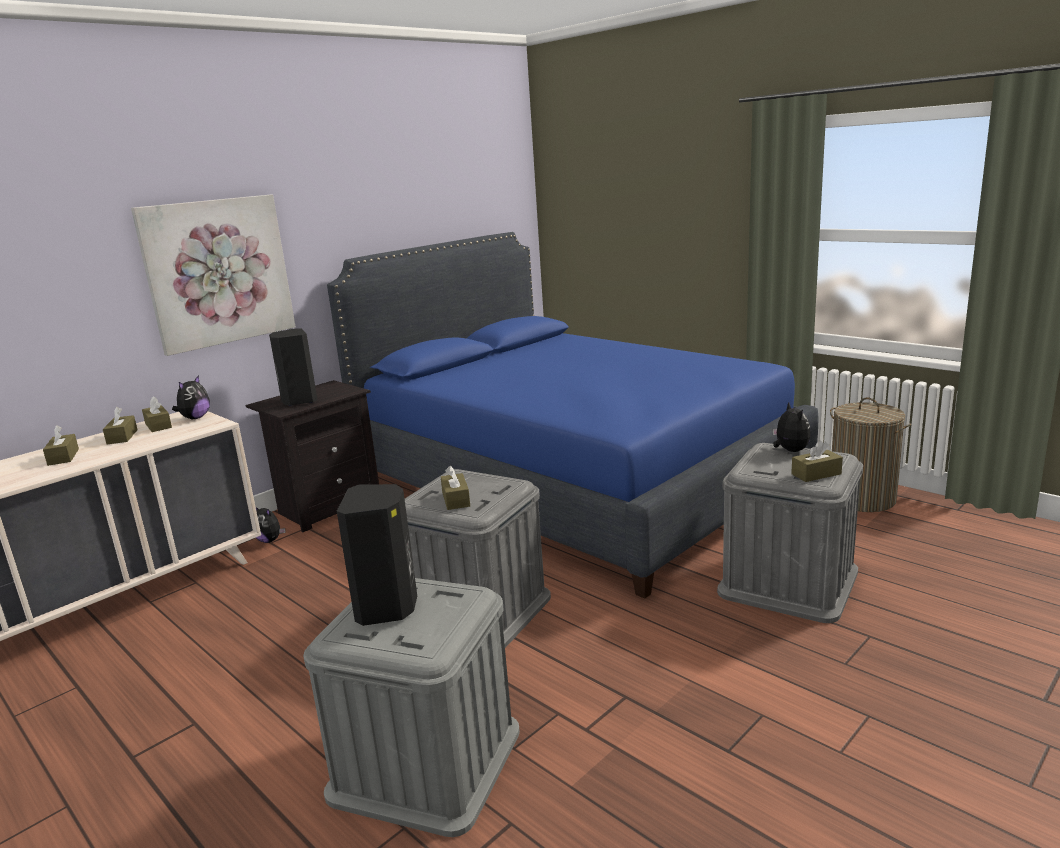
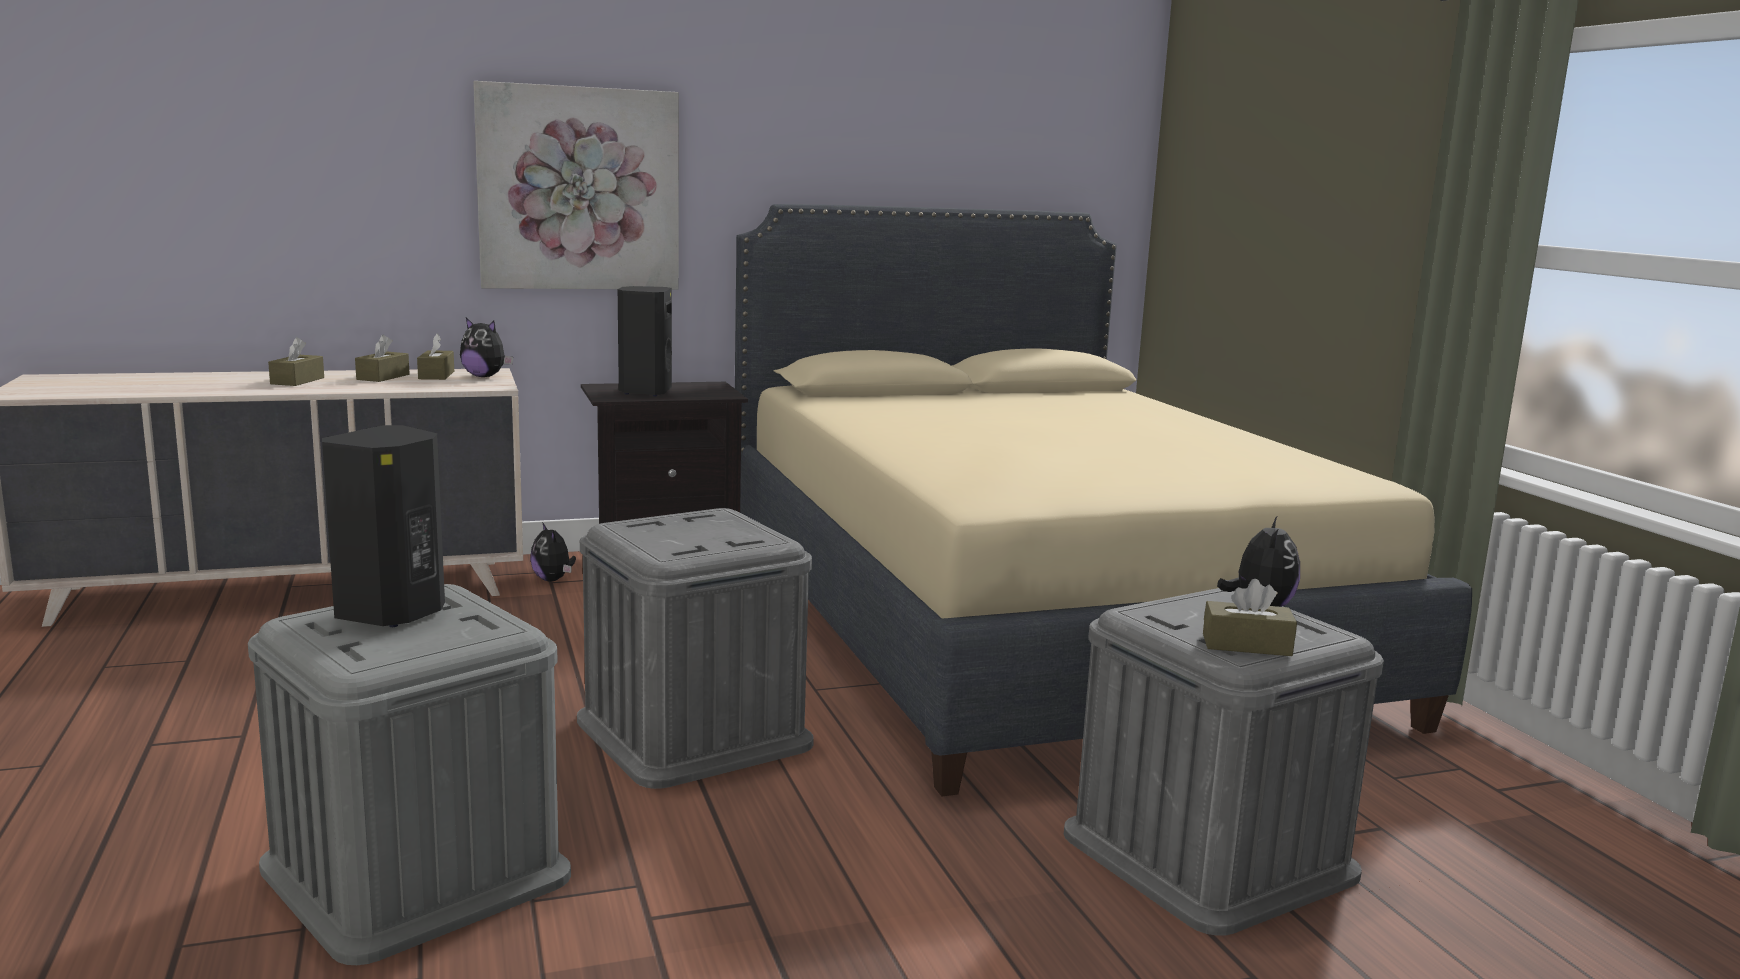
camera: 25 degrees right, 5 degrees down
(195, 418) = (485, 376): plush toy -> plush toy turned 60 degrees clockwise
(456, 499) = (668, 537): brown tissue box -> none
(573, 482) = (1030, 623): blue bed -> beige bed
(862, 499) = (1516, 785): laundry basket -> none

